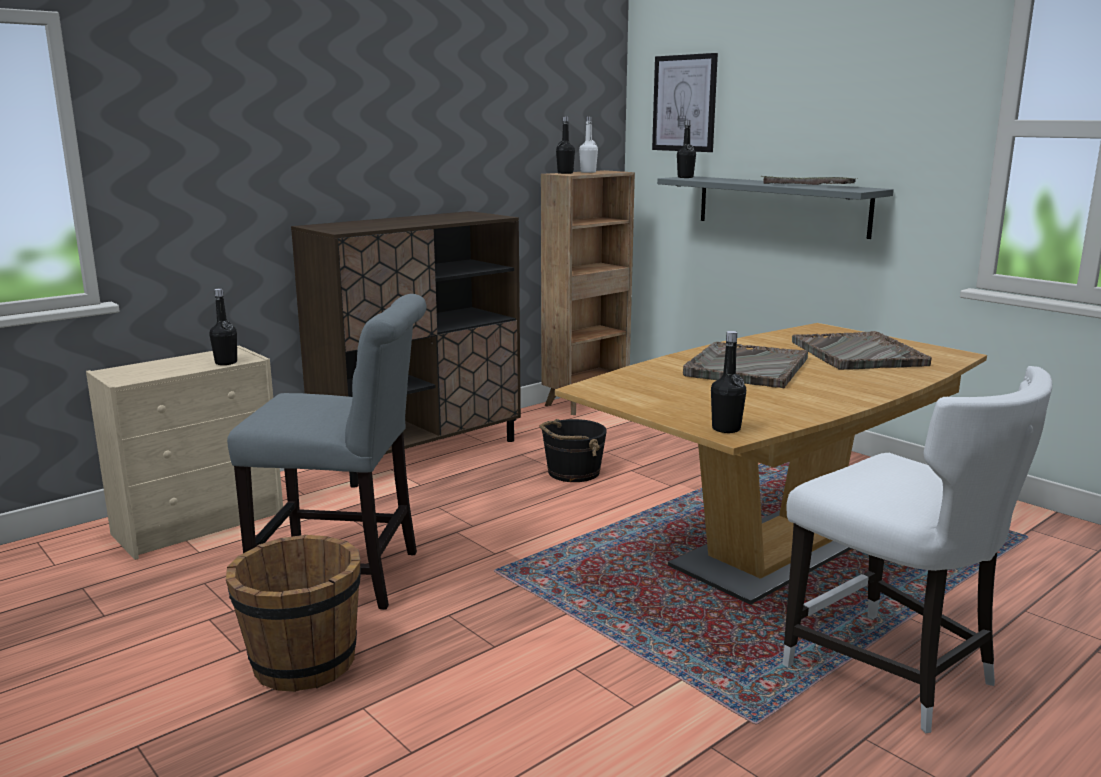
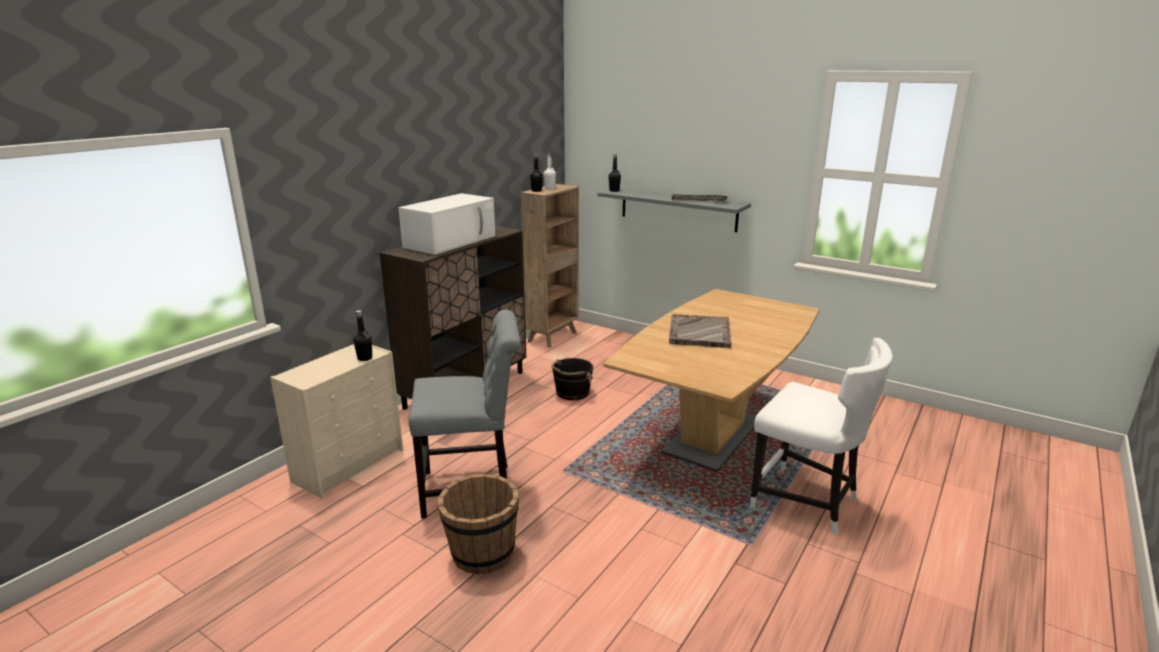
camera: 15 degrees left, 5 degrees up
(402, 221) = (451, 241): none -> white microwave
(684, 103) = (608, 140): picture -> none
(726, 429) = (719, 384): black bottle -> none
(858, 354) = (753, 314): grey tray -> none

